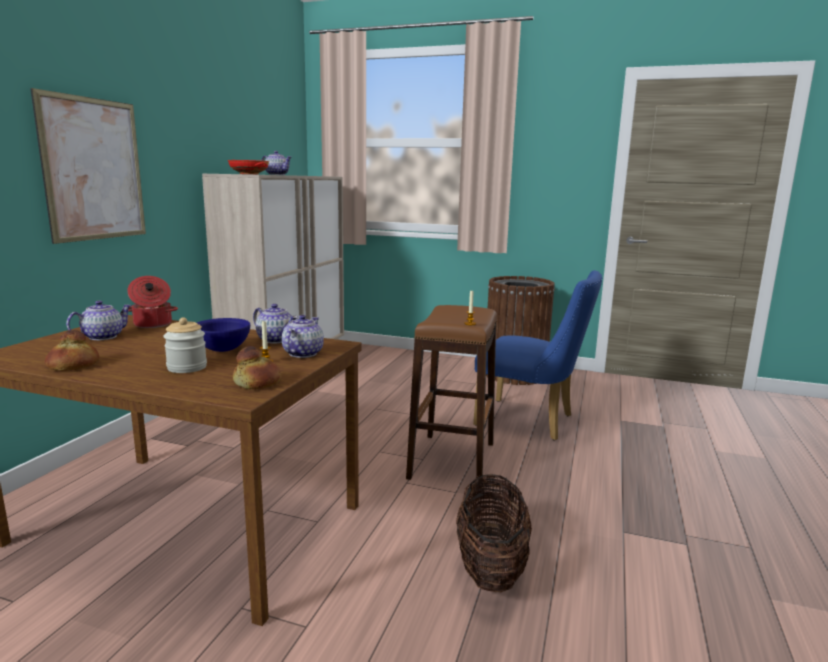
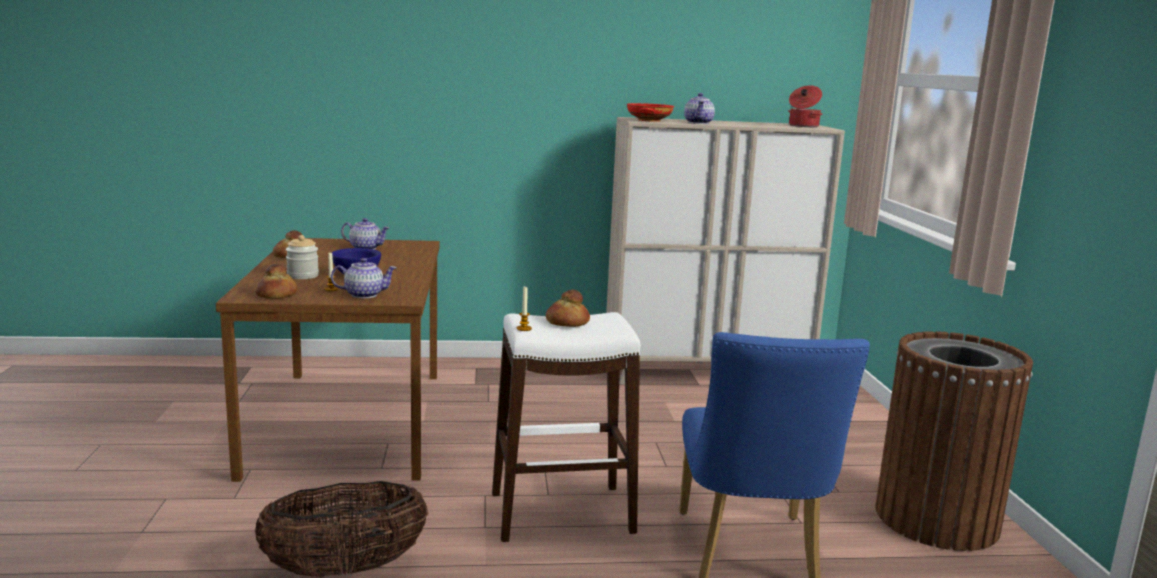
camera: 65 degrees right, 0 degrees up
(94, 169) = (478, 110): picture -> none
(152, 324) = (413, 250): cooking pot -> cooking pot (803, 126)
(276, 339) = (401, 283): teapot -> none
(452, 460) = (562, 512): brown stool -> white stool
(456, 315) = (566, 322): none -> bread

